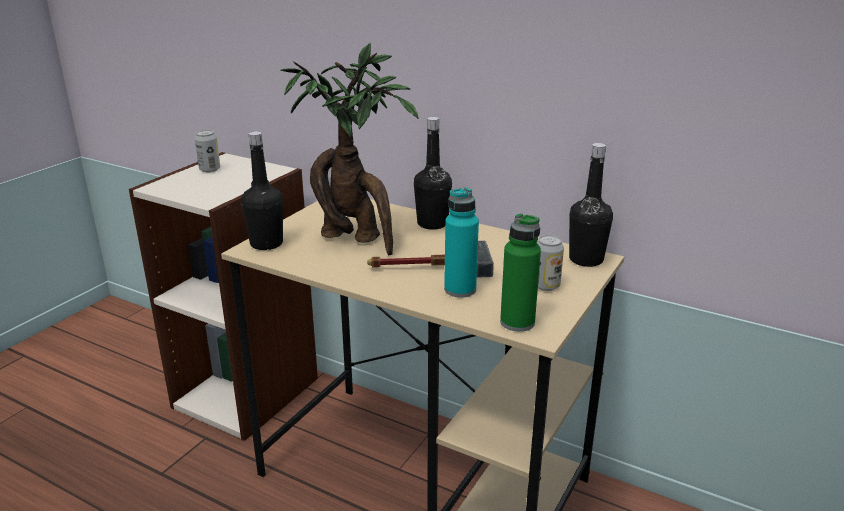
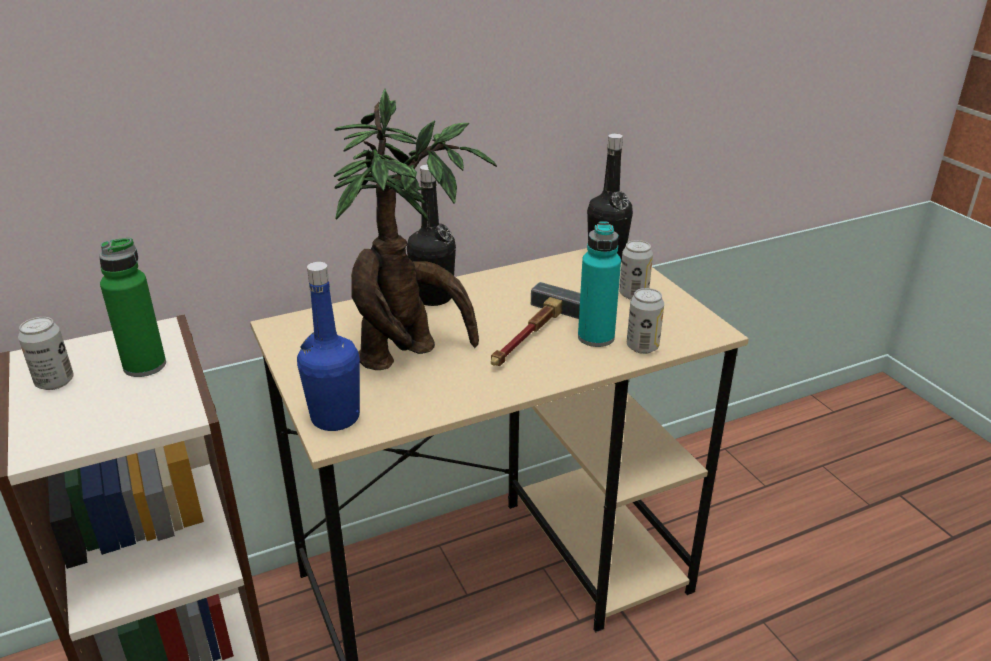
camera: 55 degrees left, 5 degrees up
(266, 244) = (335, 417): black bottle -> blue bottle
(472, 310) = (642, 347): none -> can
(517, 322) = (685, 334): green bottle -> green bottle (145, 366)

